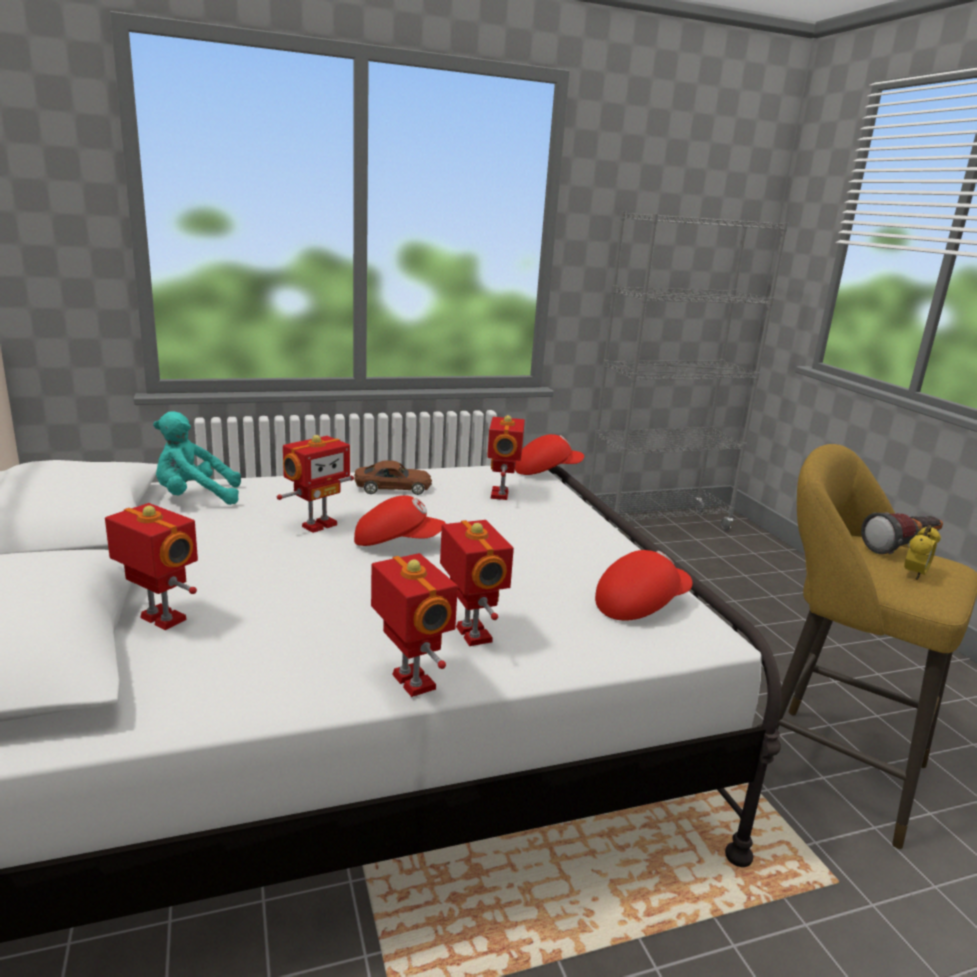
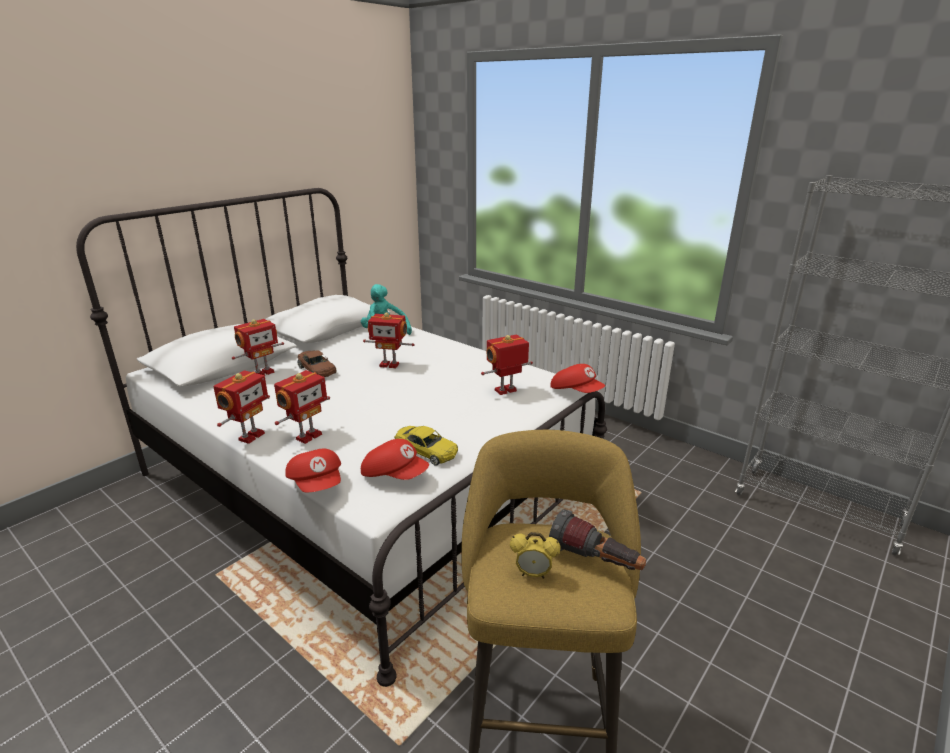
camera: 60 degrees right, 5 degrees up
(160, 620) = (262, 373): toy robot -> toy robot turned 45 degrees clockwise
(393, 488) = (465, 363): brown toy car -> brown toy car (317, 370)
(397, 542) = (393, 387): red cap -> red cap (317, 484)
(600, 572) = (426, 451): none -> yellow toy car

